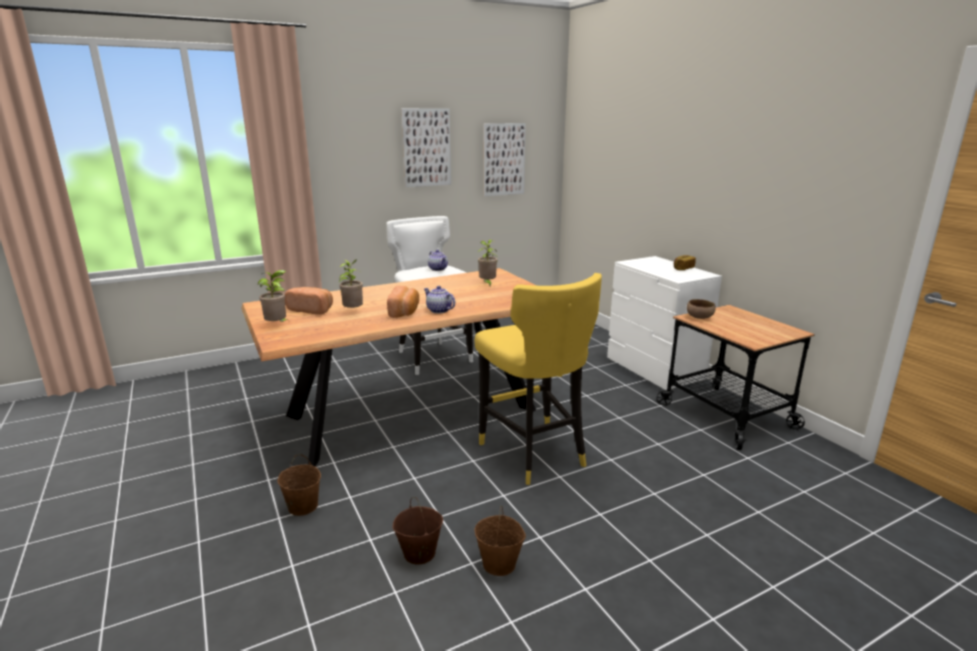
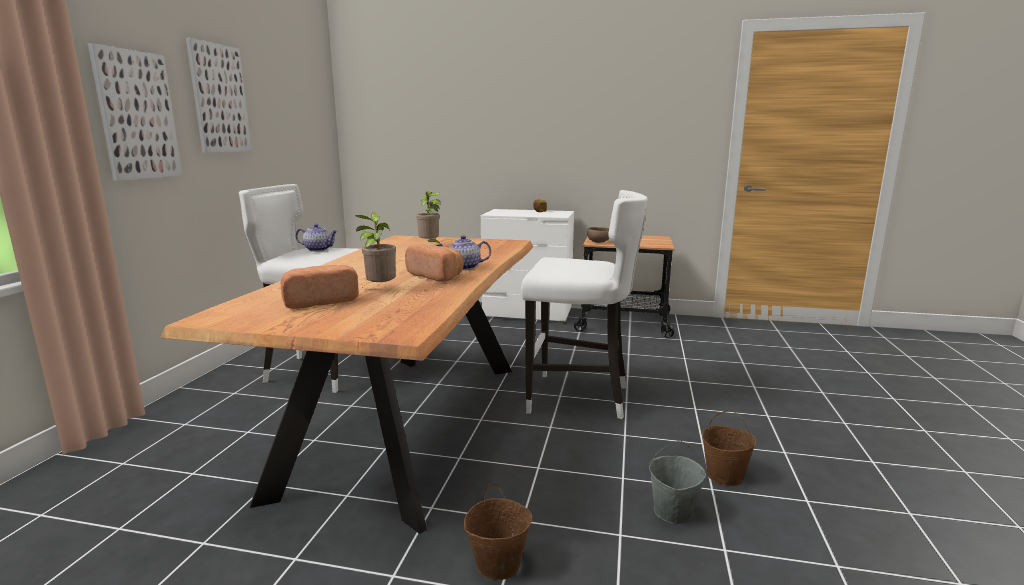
camera: 50 degrees left, 5 degrees down
(278, 325) = (332, 323): potted plant -> none
(419, 553) = (673, 512): brown bucket -> grey bucket
(503, 159) = (293, 123): picture -> picture (137, 115)
(534, 453) = (578, 398): yellow stool -> white stool

